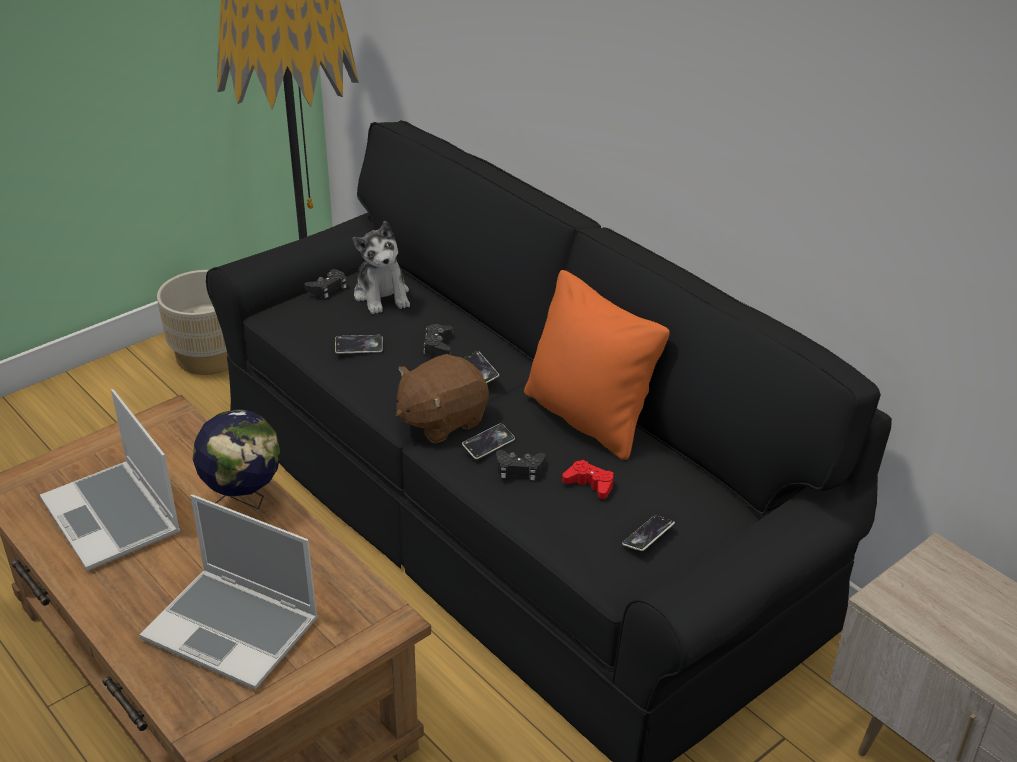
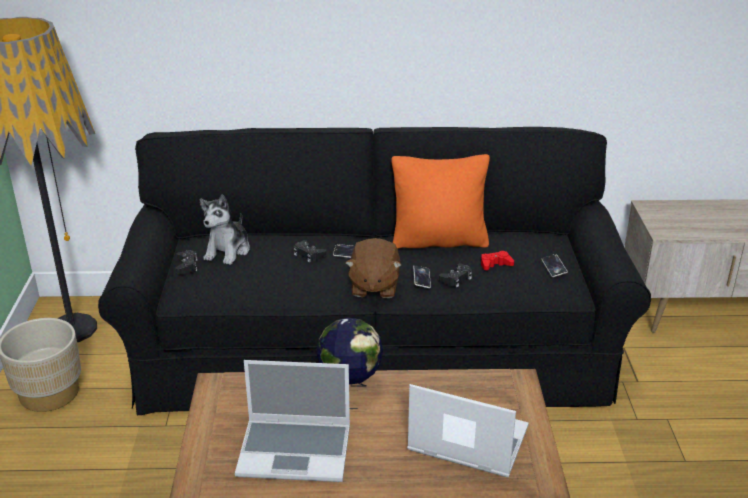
camera: 50 degrees left, 5 degrees down
(234, 629) = (466, 440): laptop -> laptop turned 135 degrees counterclockwise
(359, 347) = (270, 280): phone -> none
(382, 295) = (228, 251): plush toy -> plush toy turned 90 degrees clockwise

